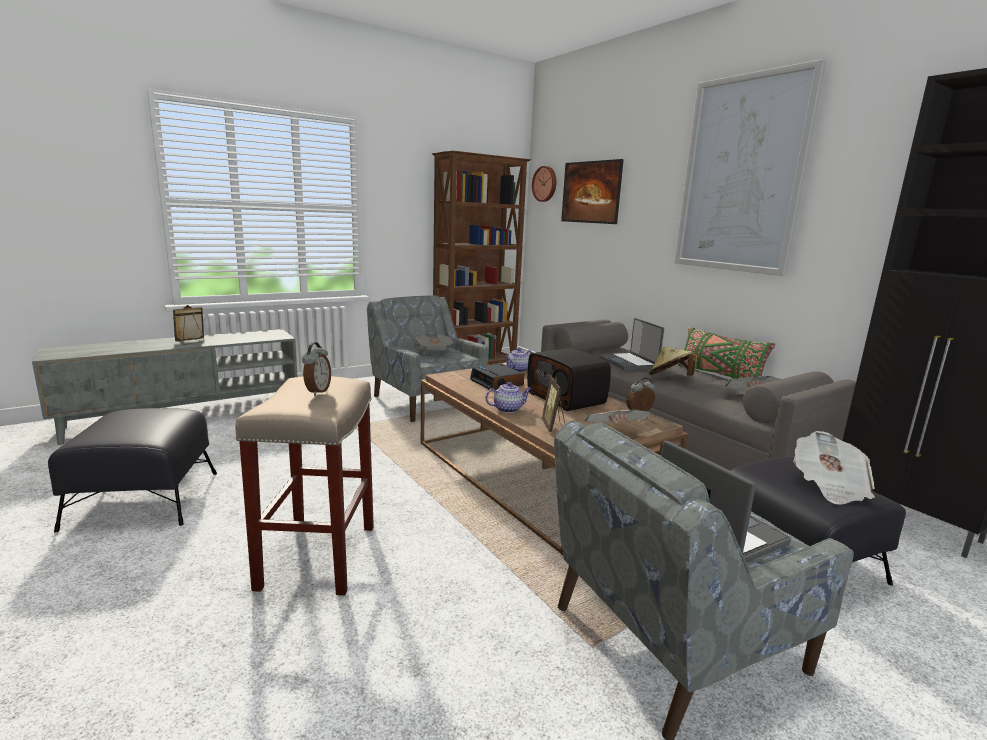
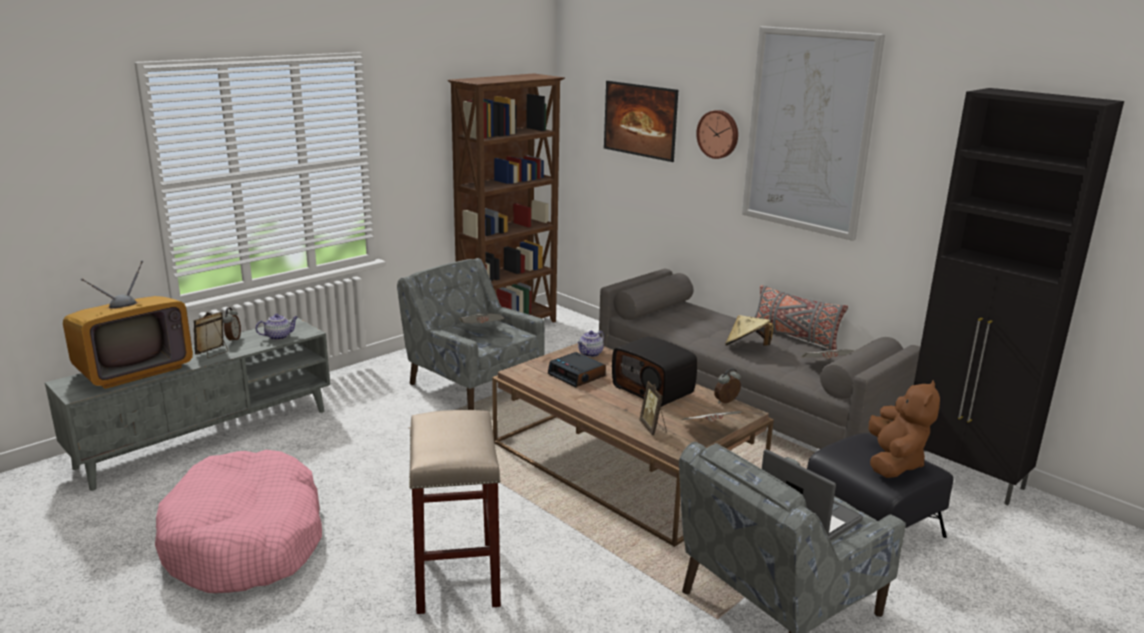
camera: 10 degrees left, 5 degrees up
(116, 346) = (134, 369): none -> television
(145, 499) = (246, 541): black ottoman -> pink dog bed
(317, 391) = (457, 431): alarm clock -> alarm clock (233, 339)
(508, 409) = (603, 411): teapot -> teapot (279, 336)
(545, 184) = (580, 100): wall clock -> wall clock (718, 134)
(629, 363) = (700, 328): laptop -> none
(719, 375) = (794, 337): green pillow -> grey pillow
(829, 486) = (894, 463): newspaper -> brown plush toy

